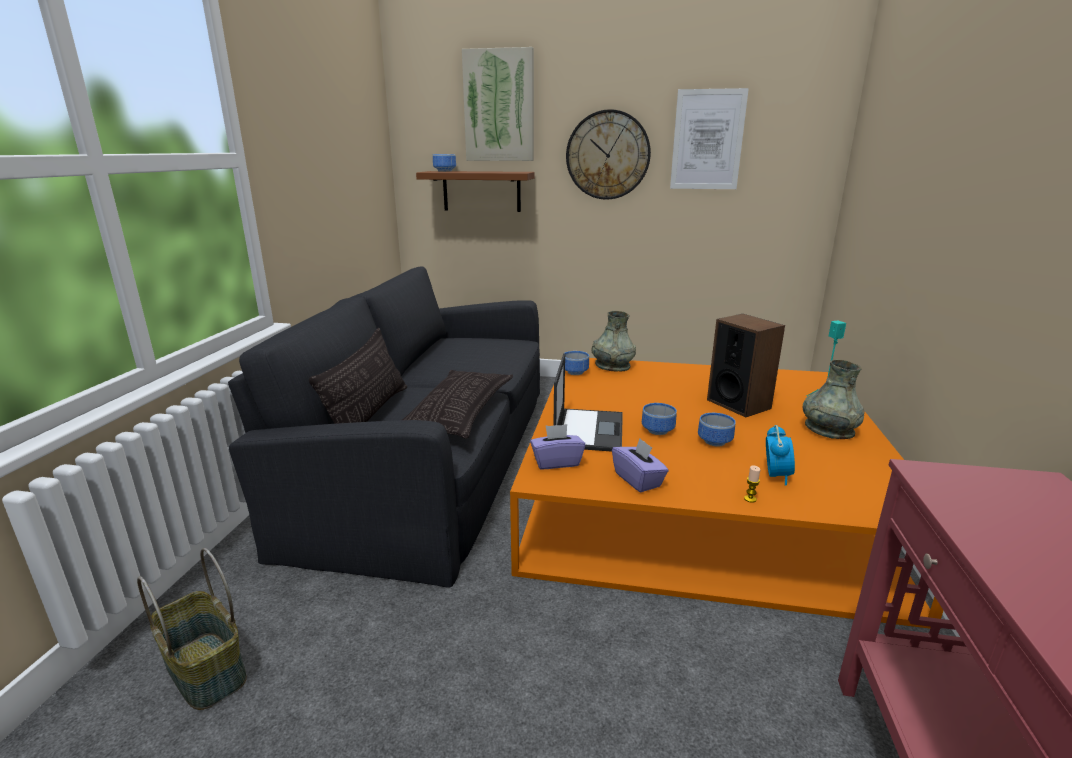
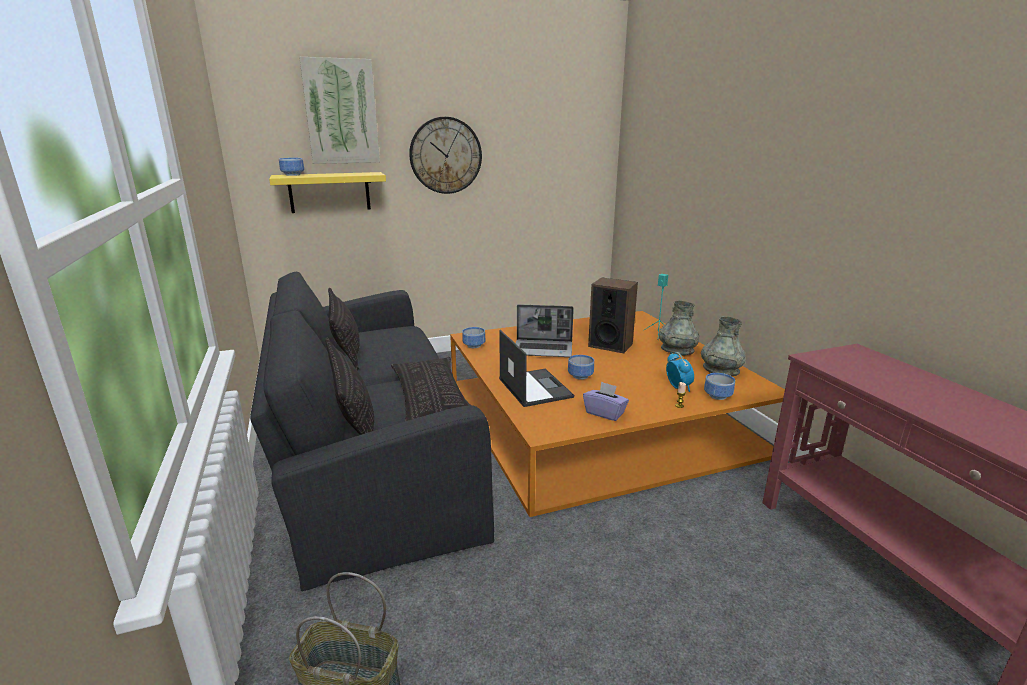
camera: 30 degrees left, 0 degrees up
(443, 351) = (346, 349): none -> pillow
(481, 191) = (329, 192): brown shelf -> yellow shelf
(556, 462) = (539, 417): purple tissue box -> none
(612, 366) = (496, 334): grey vase -> grey vase (720, 370)
(648, 392) = (544, 349): none -> laptop
(707, 140) = (523, 142): picture -> none
(713, 442) = (622, 375): bowl -> bowl (717, 396)

